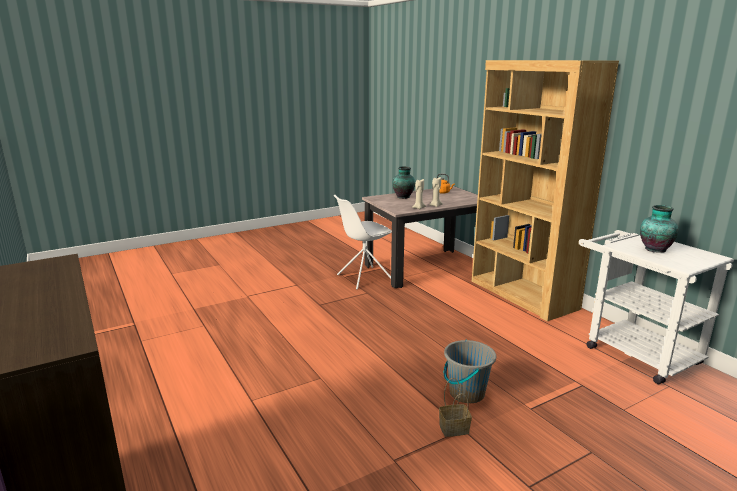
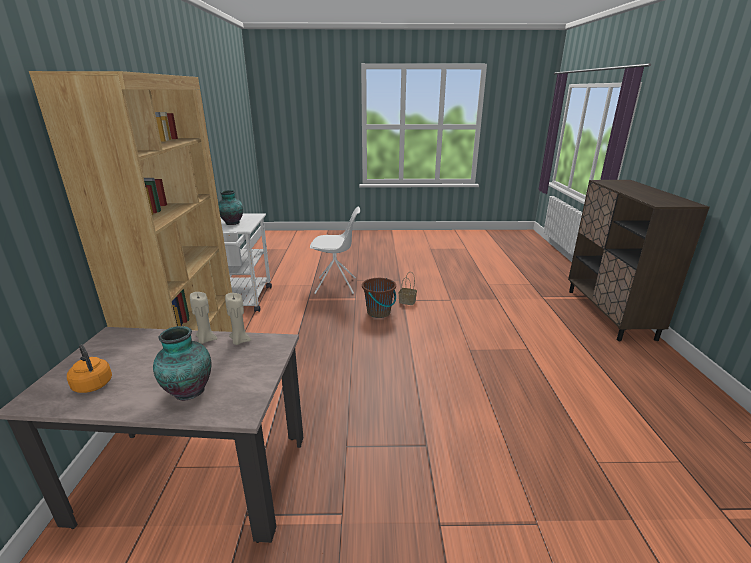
camera: 150 degrees left, 5 degrees up
(363, 278) = (315, 492): white chair -> white chair (337, 285)
(466, 393) = (379, 312): grey bucket -> brown bucket

